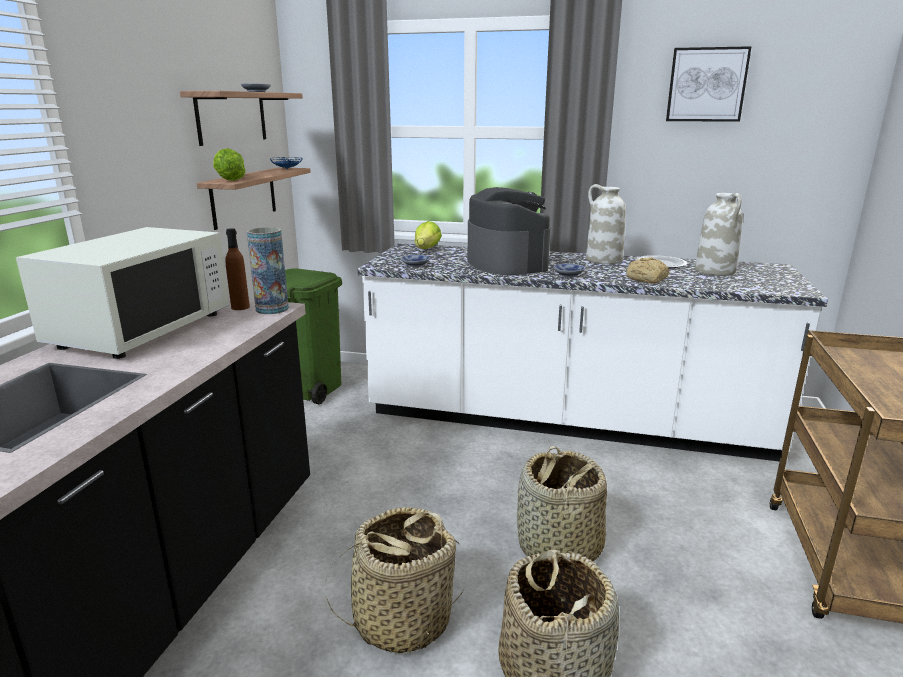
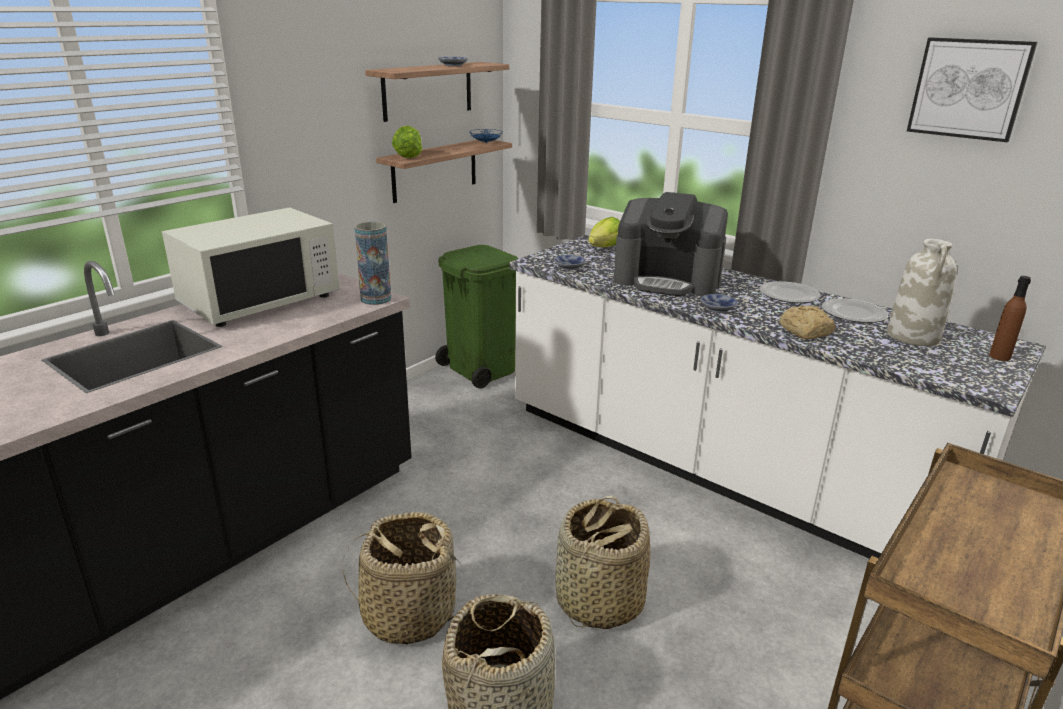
camera: 25 degrees right, 5 degrees up
(240, 307) = (353, 292): brown bottle -> brown bottle (999, 356)
(506, 263) = (668, 280): coffee machine -> coffee machine turned 105 degrees clockwise
(603, 260) = (788, 295): white vase -> plate

